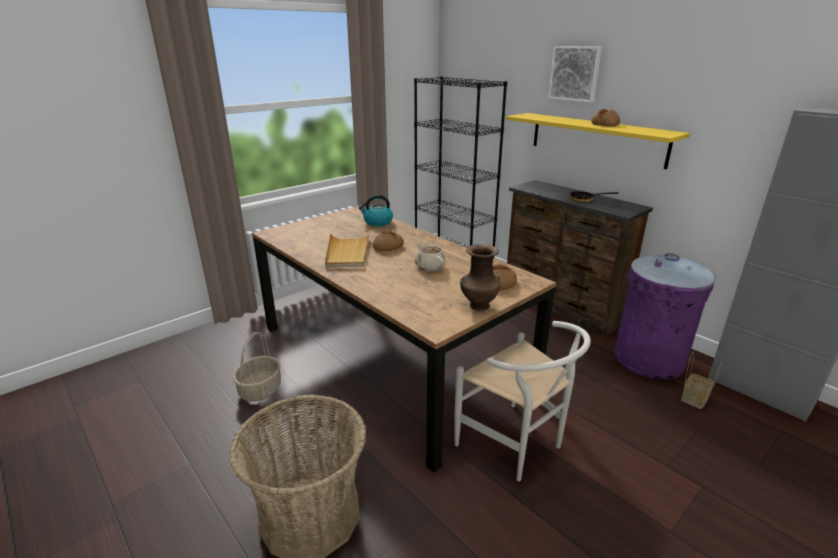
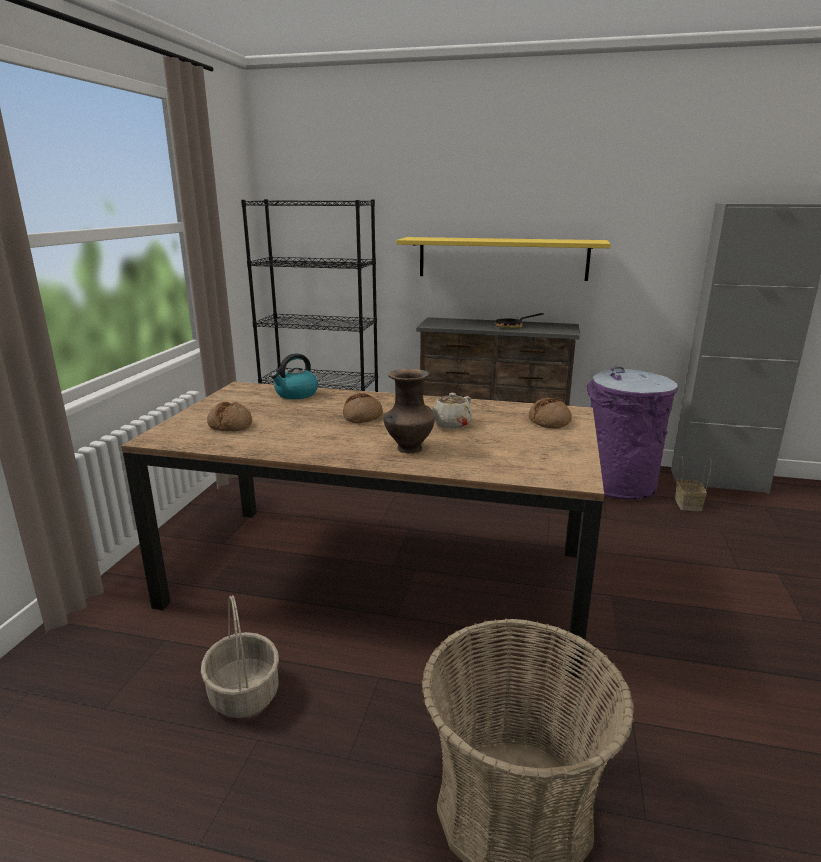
camera: 35 degrees left, 5 degrees down
(347, 253) = (323, 434): beige tray -> none
(429, 267) = (450, 424): beige teapot -> beige teapot turned 75 degrees counterclockwise
(478, 306) = (571, 446): brown vase -> brown vase (408, 449)
(516, 446) = (617, 610): white chair -> none
(575, 73) = (466, 186): picture -> none
(605, 124) = (519, 239): bread -> bread (230, 425)

